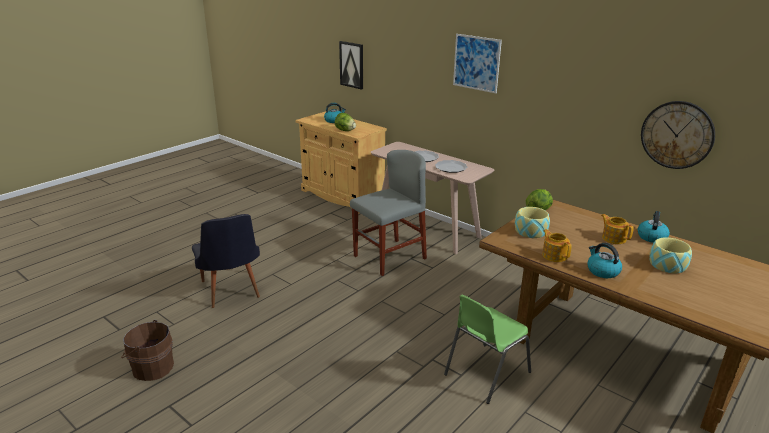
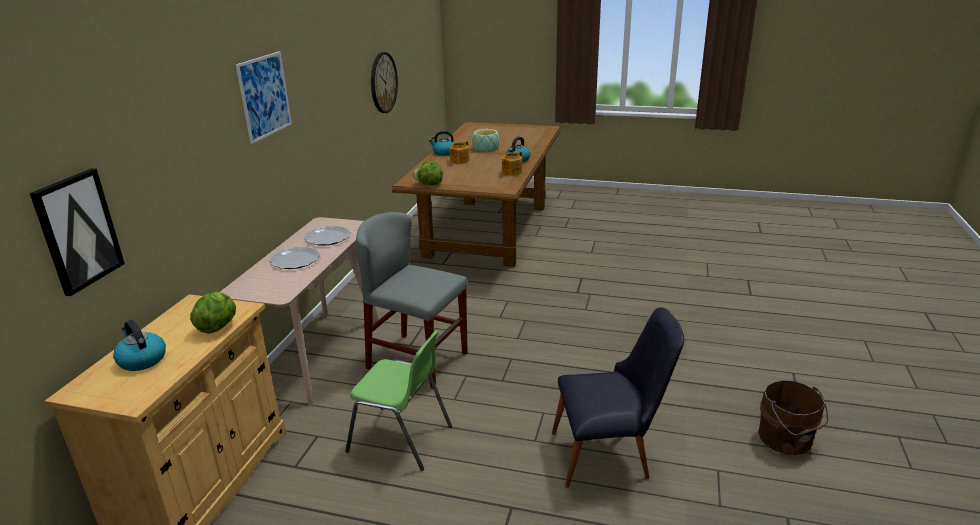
camera: 115 degrees left, 0 degrees up
(231, 292) = (610, 456): black chair -> black chair turned 45 degrees clockwise
(485, 373) = (568, 270): green chair -> green chair (401, 439)
(530, 231) = (476, 182): bowl -> none

